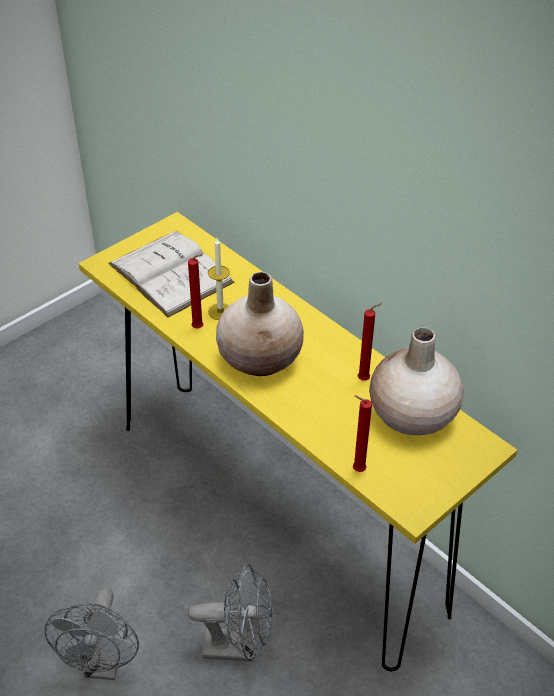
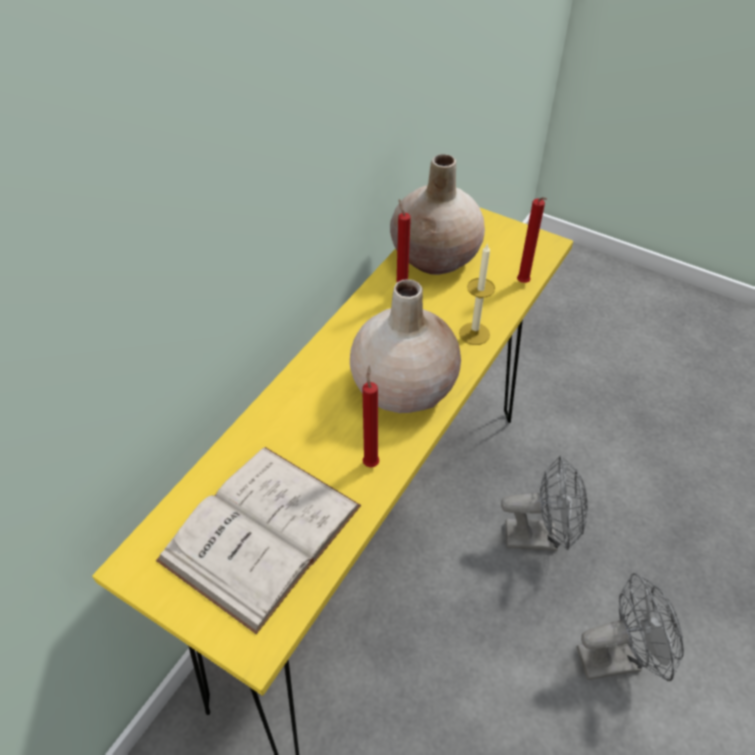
camera: 105 degrees left, 5 degrees up
(220, 311) = (331, 447): candle -> candle (474, 333)
(239, 646) = (539, 536): grey fan -> grey fan turned 105 degrees clockwise

